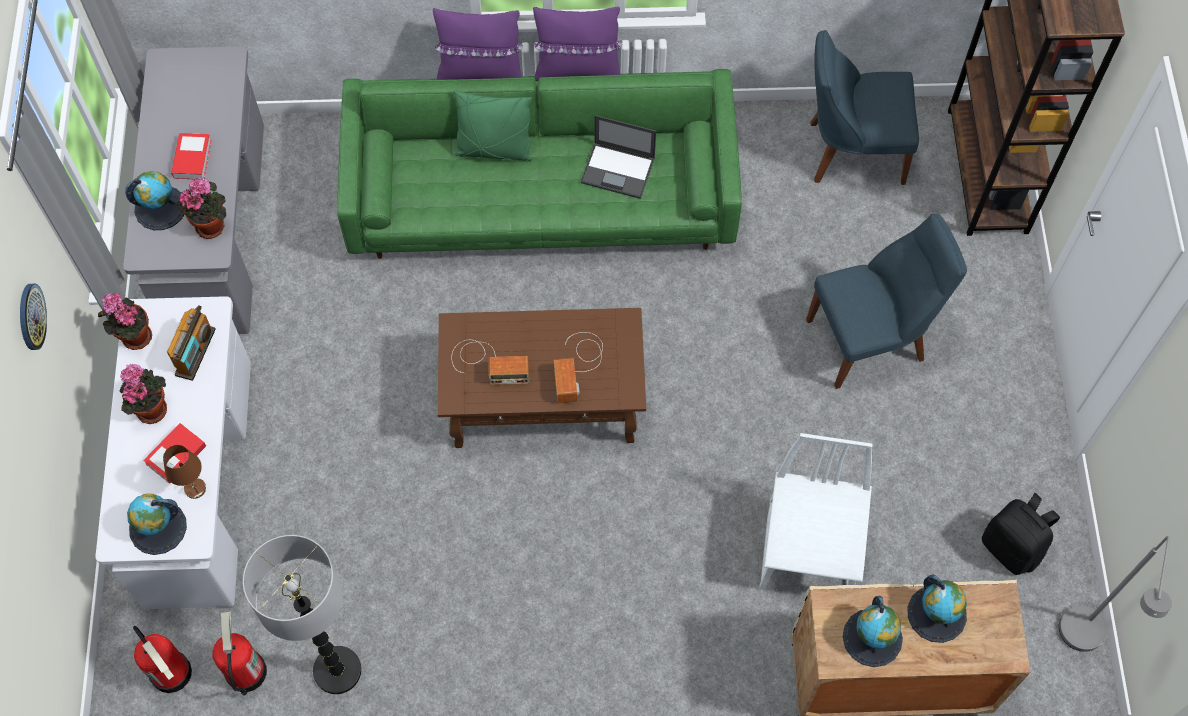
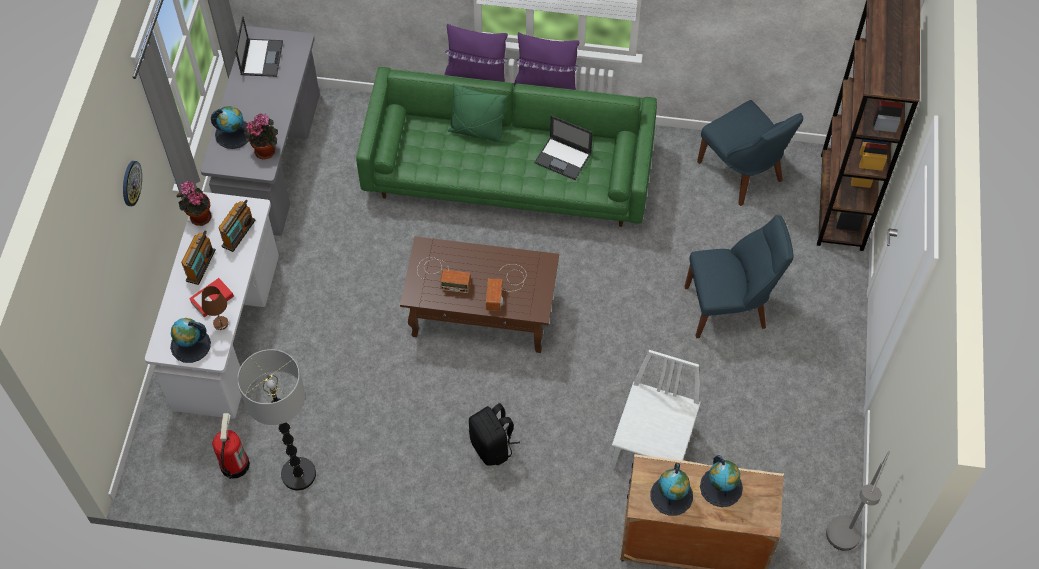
camera: 10 degrees right, 5 degrees down
(150, 408) = (201, 265): potted plant -> radio
(172, 672) = (183, 457): fire extinguisher -> none
(179, 91) = (261, 57): none -> laptop
(192, 159) = (261, 104): book -> none
(851, 151) = (742, 173): blue chair -> blue chair turned 135 degrees counterclockwise
(1012, 547) = (803, 469): black backpack -> black backpack (492, 446)

